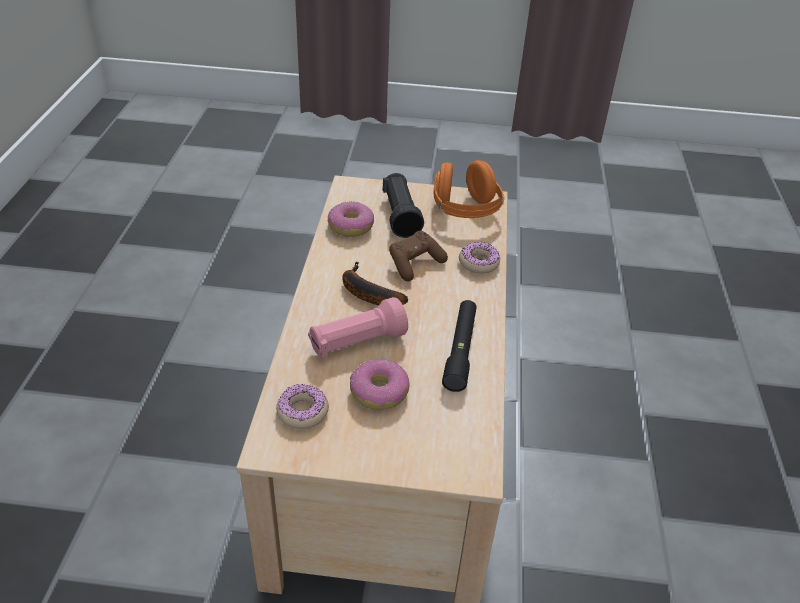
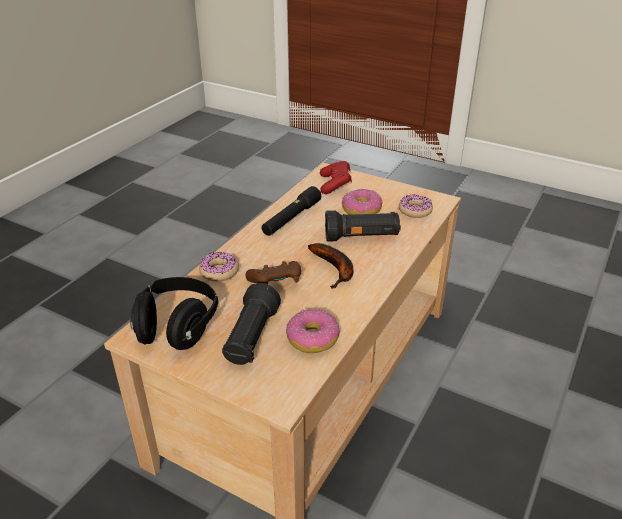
camera: 155 degrees left, 5 degrees down
(357, 342) = (361, 237): pink flashlight -> black flashlight
(445, 437) = (335, 185): none -> red game controller
(465, 210) = (177, 327): orange headphones -> black headphones

